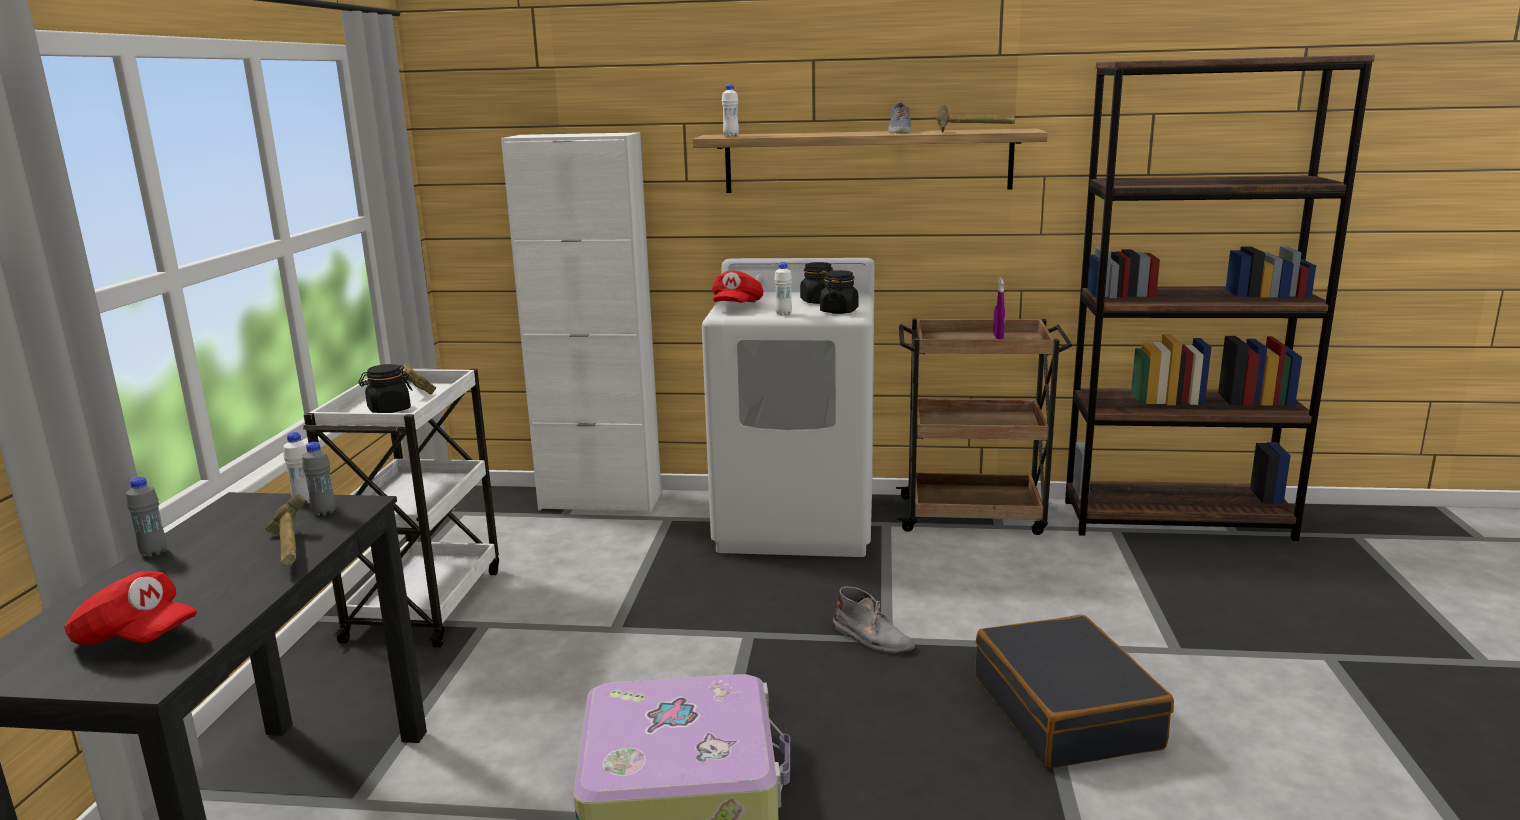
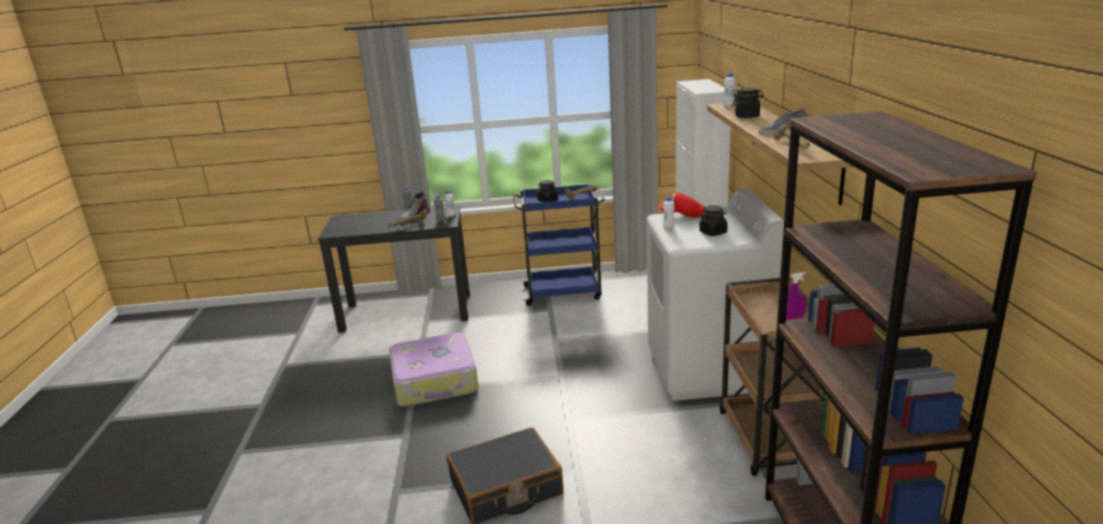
camera: 80 degrees right, 5 degrees up
(135, 638) = (352, 226): red cap -> none
(426, 603) = (564, 292): white cart -> blue cart
(839, 311) = (686, 241): black jar -> black jar (747, 116)
(872, 638) = (568, 414): grey boot -> grey boot (414, 216)

